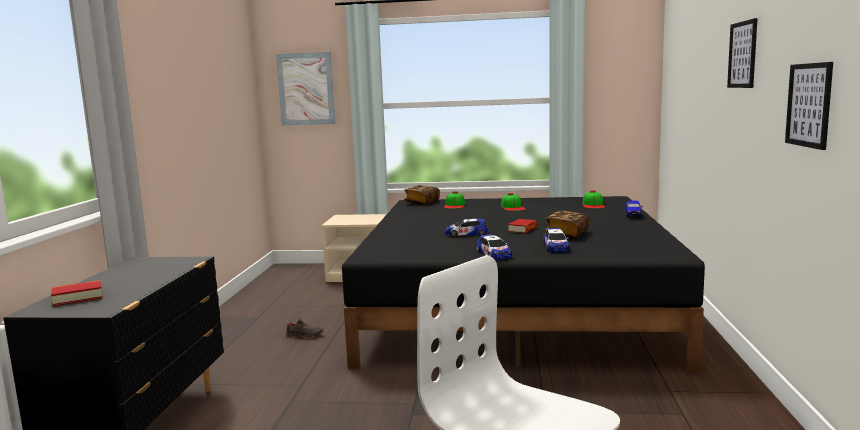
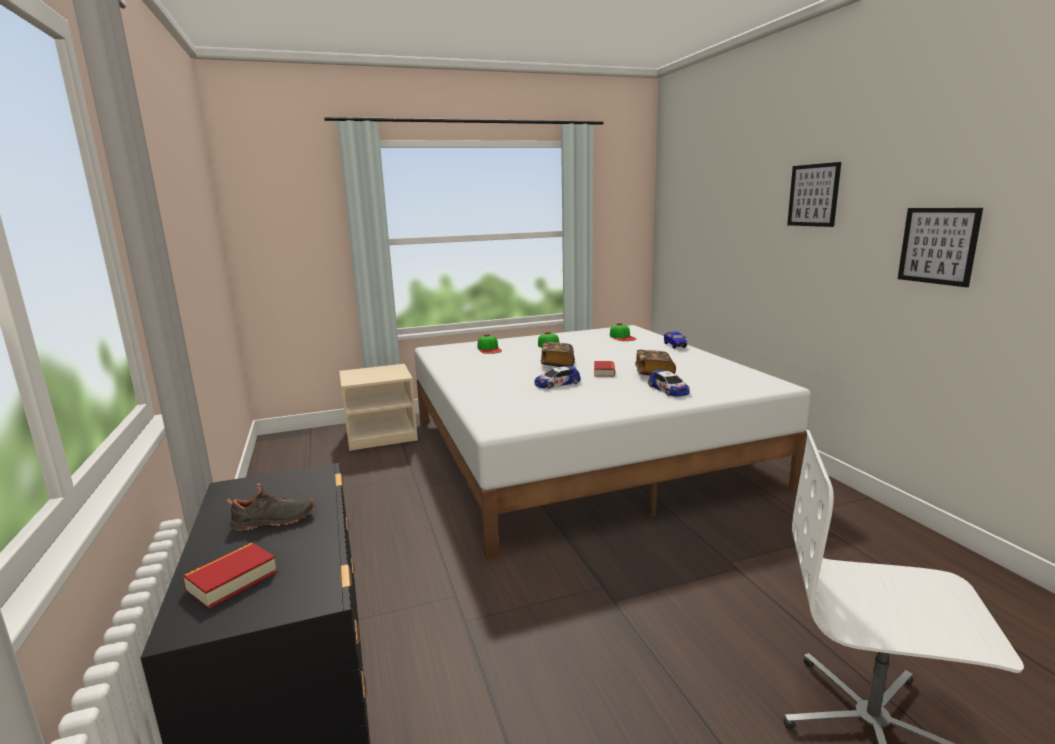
camera: 25 degrees left, 5 degrees up
(304, 336) = (392, 526): black shoe -> black shoe (274, 521)
(306, 89) = (287, 223): picture -> none
(422, 202) = (448, 348): book -> book (557, 364)
(494, 254) = (625, 406): toy car -> none
(515, 308) = (582, 449): black bed -> white bed

